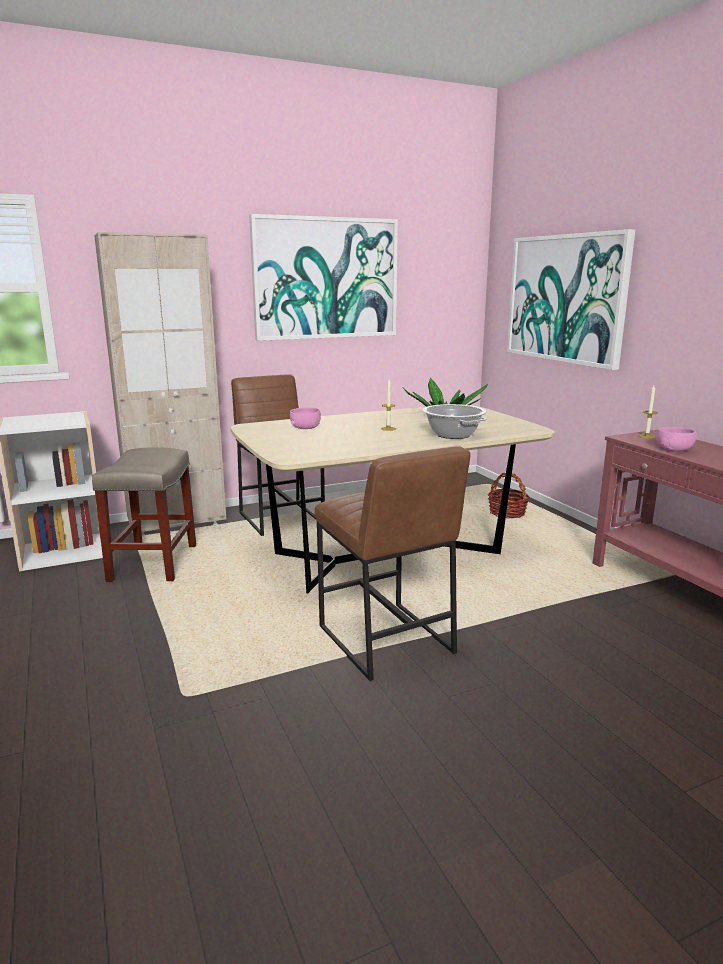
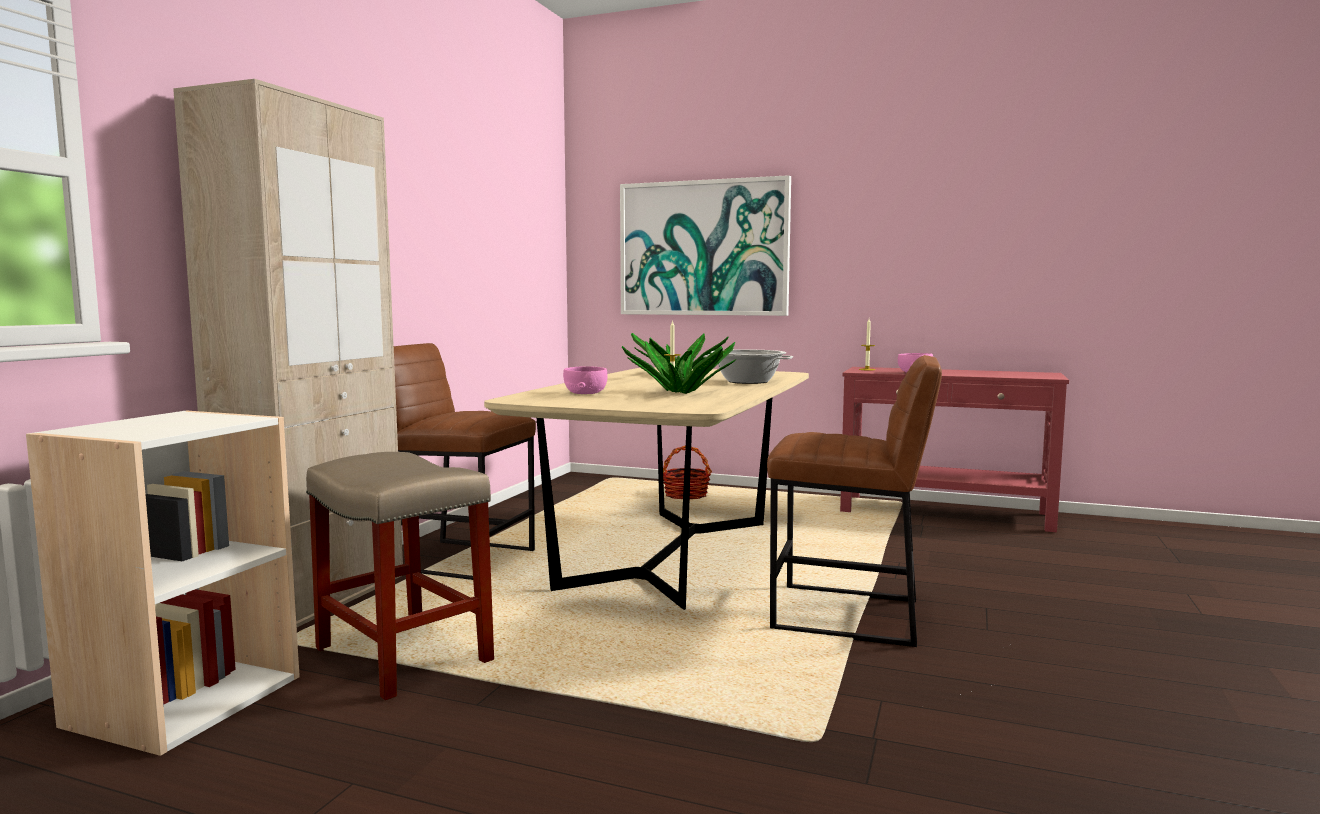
camera: 45 degrees left, 10 degrees down
(326, 278) = (443, 212): picture -> none
(354, 439) = (681, 393): none -> potted plant

